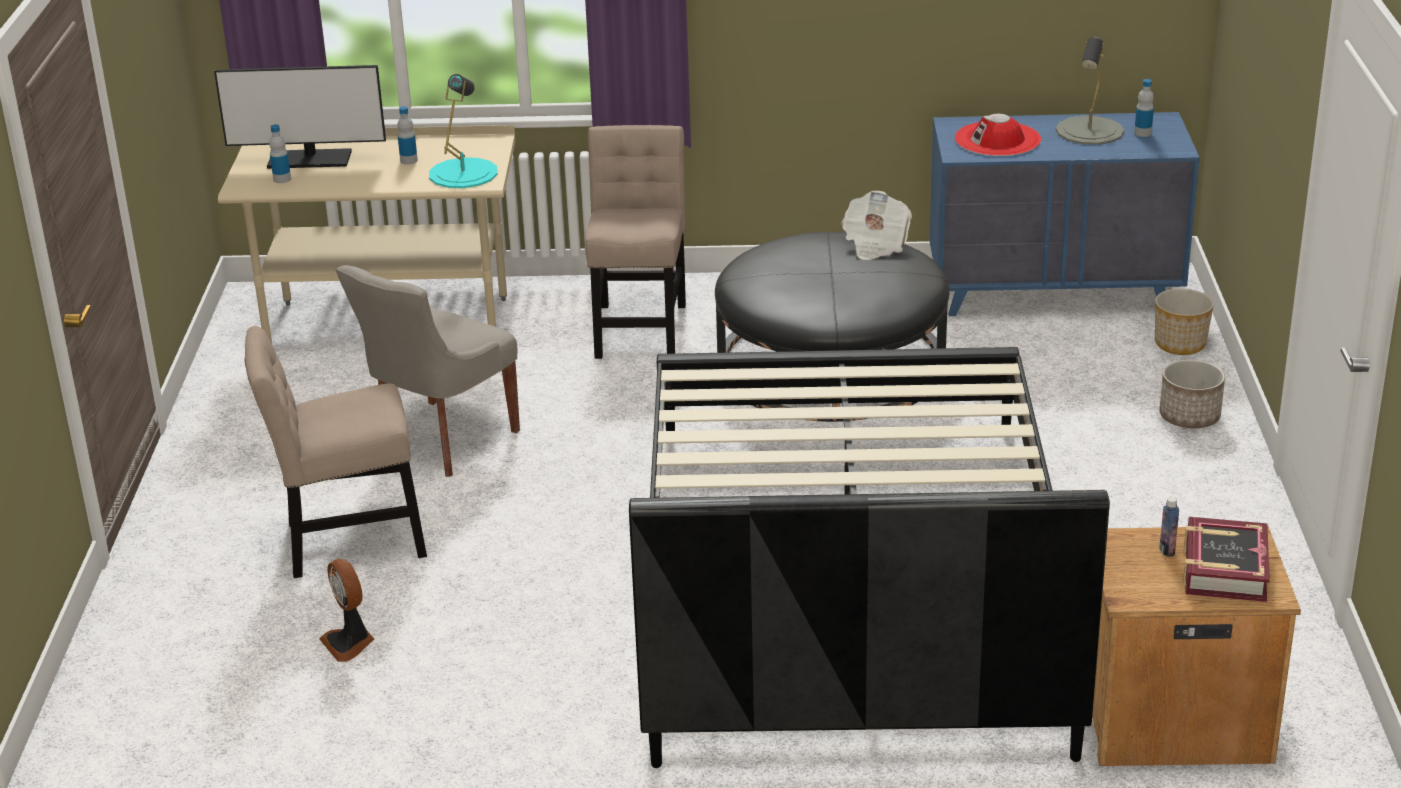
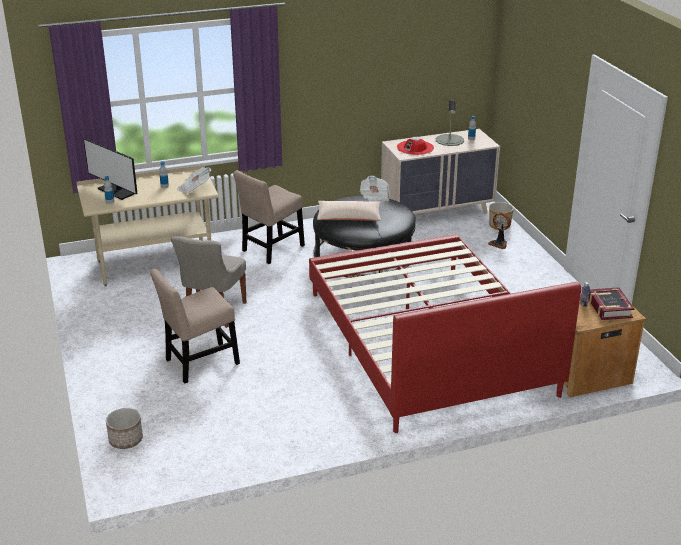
camera: 20 degrees left, 0 degrees up
(309, 159) = (116, 191): monitor -> monitor turned 60 degrees clockwise
(349, 643) = (229, 406): fan -> fan (499, 243)
(463, 173) = (194, 189): turquoise table lamp -> newspaper
(640, 327) = (271, 249): beige chair -> beige chair turned 120 degrees counterclockwise
(792, 277) = (349, 217): none -> beige pillow
(848, 580) = (427, 342): black bed -> red bed
(1054, 292) = (437, 211): blue dresser -> beige dresser
(1188, 417) = (520, 254): planter -> planter (125, 440)

